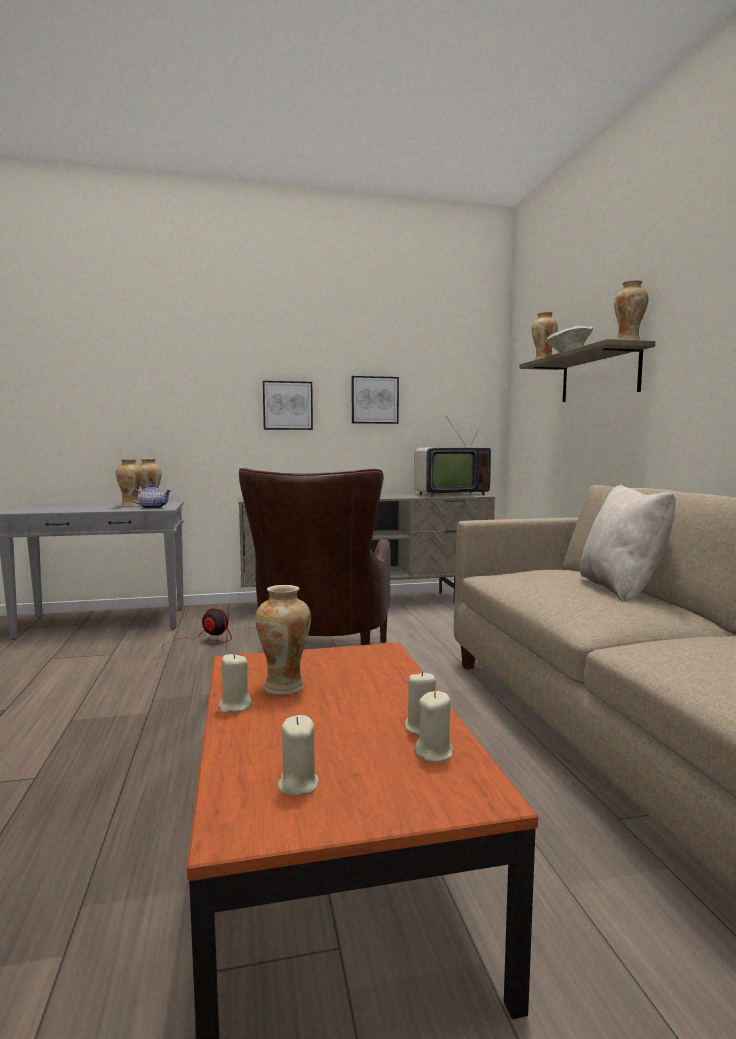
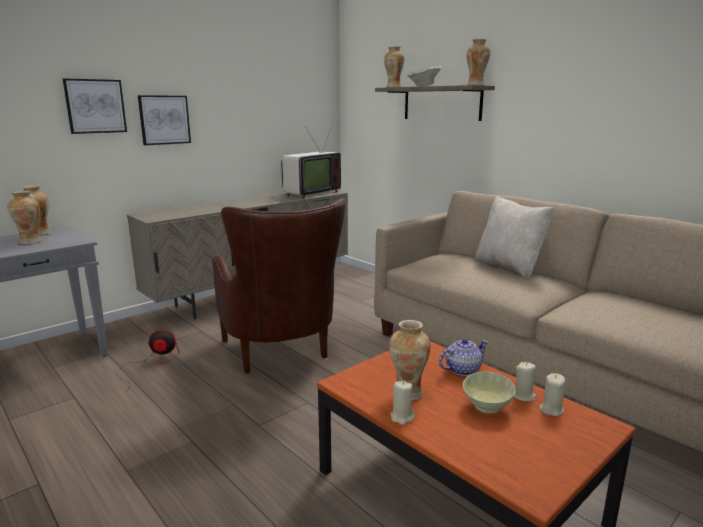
camera: 30 degrees left, 10 degrees up
(152, 508) = (65, 242): teapot -> teapot (462, 370)
(298, 784) = (520, 454): beige candle -> none
(349, 725) = (486, 407): none -> beige bowl
(374, 400) = (241, 112): picture -> picture (95, 106)

